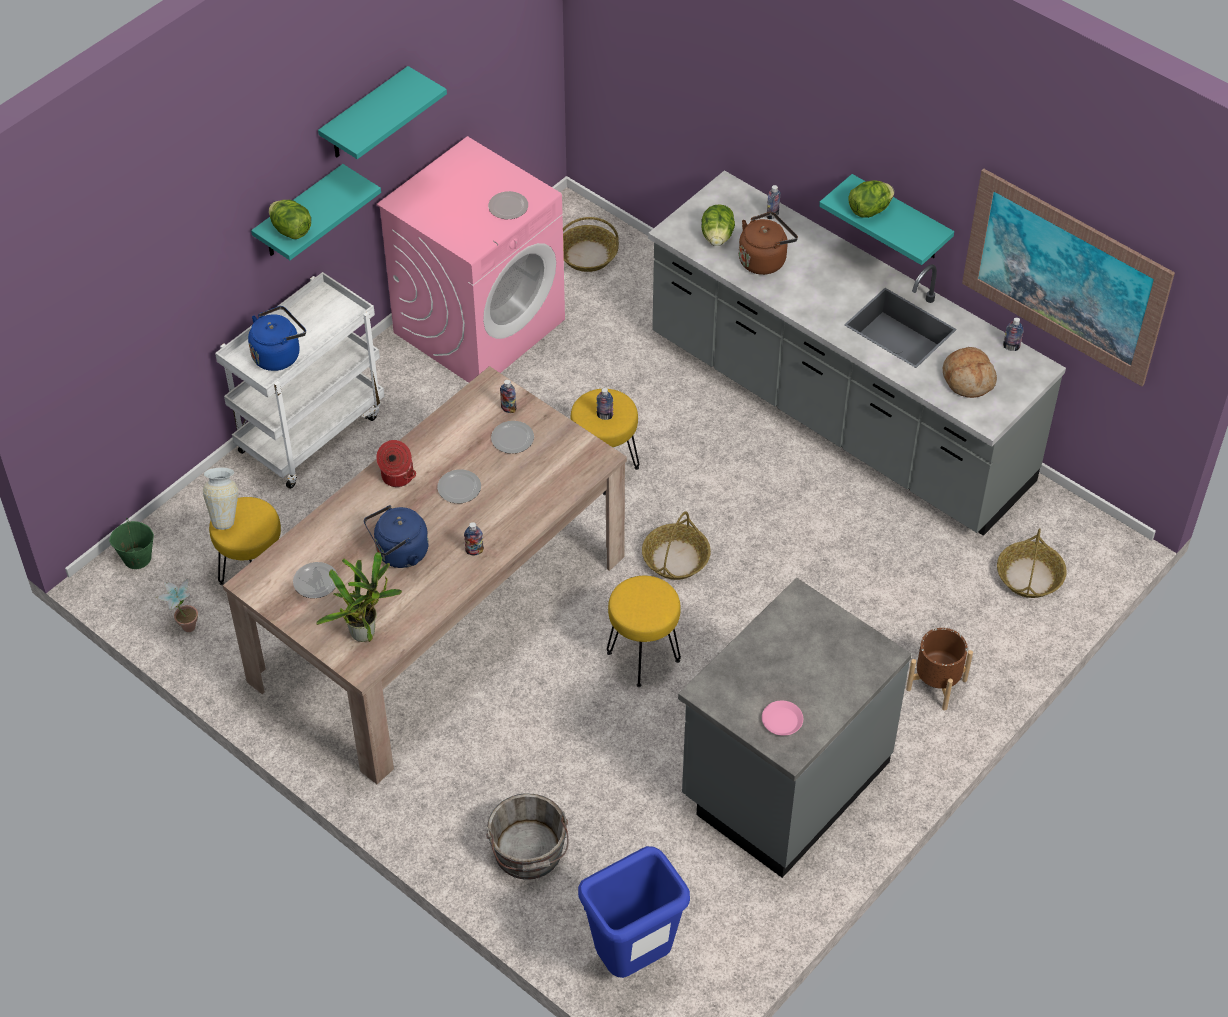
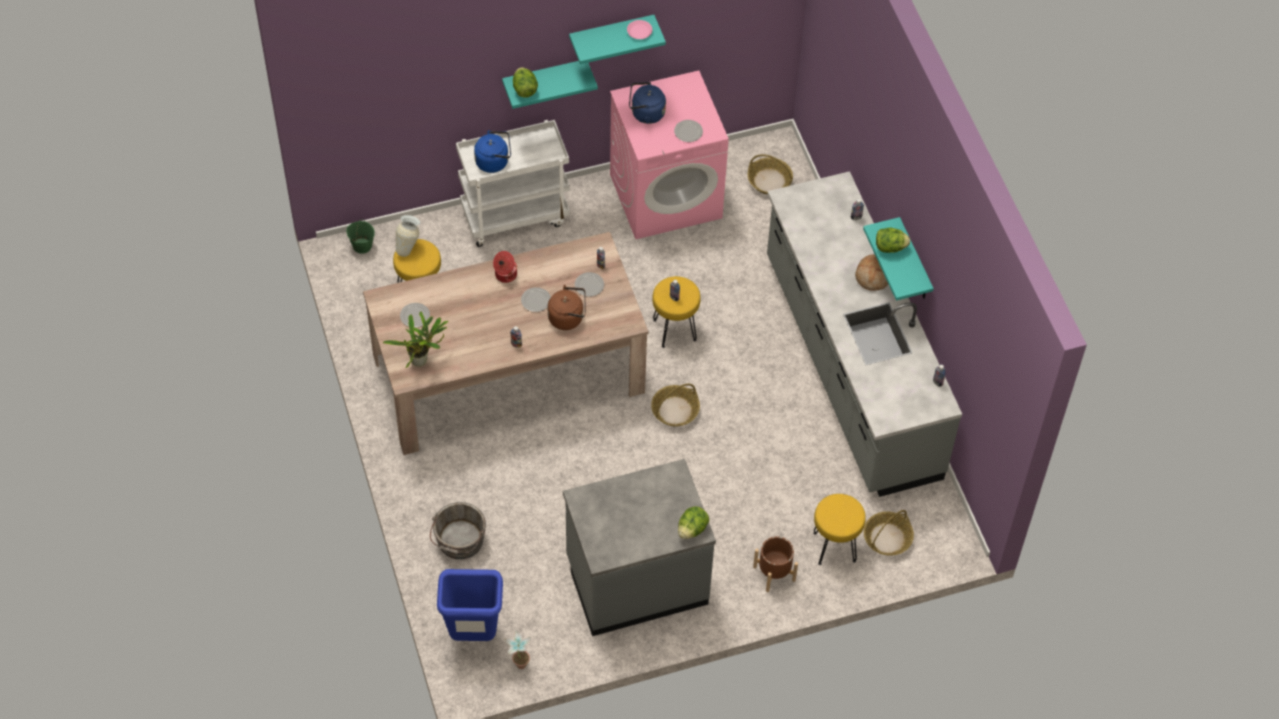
camera: 30 degrees right, 5 degrees up
(184, 625) = (361, 301): potted plant -> potted plant (519, 661)
(399, 553) = (473, 323): blue kettle -> blue kettle (645, 114)
(643, 657) = (609, 461): yellow stool -> yellow stool (834, 547)
(717, 237) = (809, 215): lettuce -> lettuce (692, 529)
(764, 259) = (827, 245): brown kettle -> brown kettle (568, 318)
(782, 721) = (609, 538): pink plate -> pink plate (639, 31)
(968, 379) = (892, 389): bread -> bread (873, 276)
(1064, 277) = (970, 354): picture -> none

